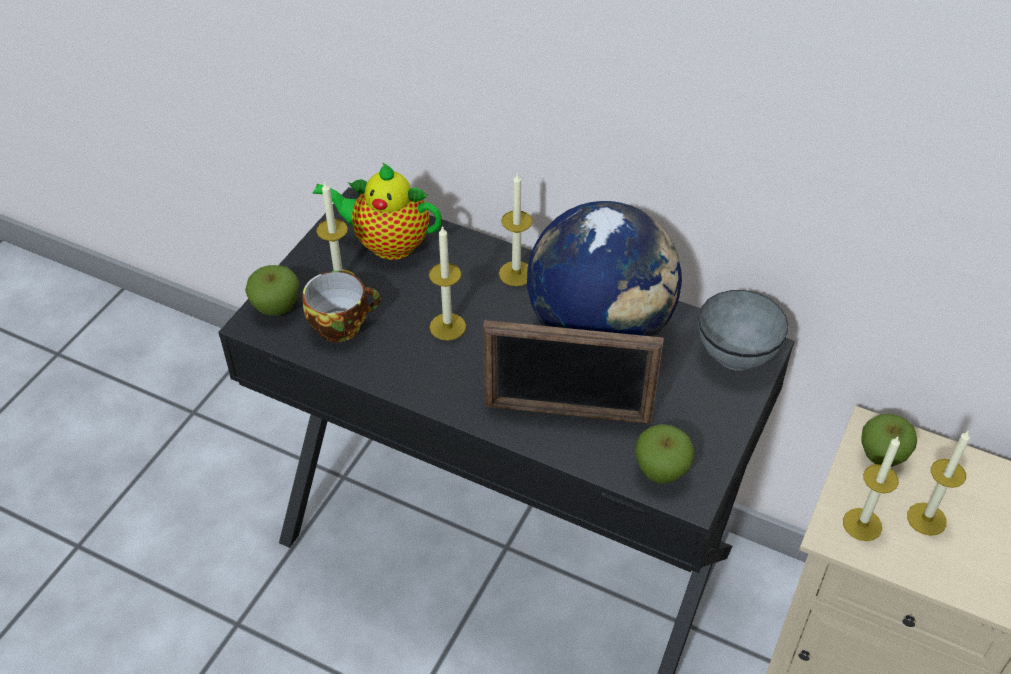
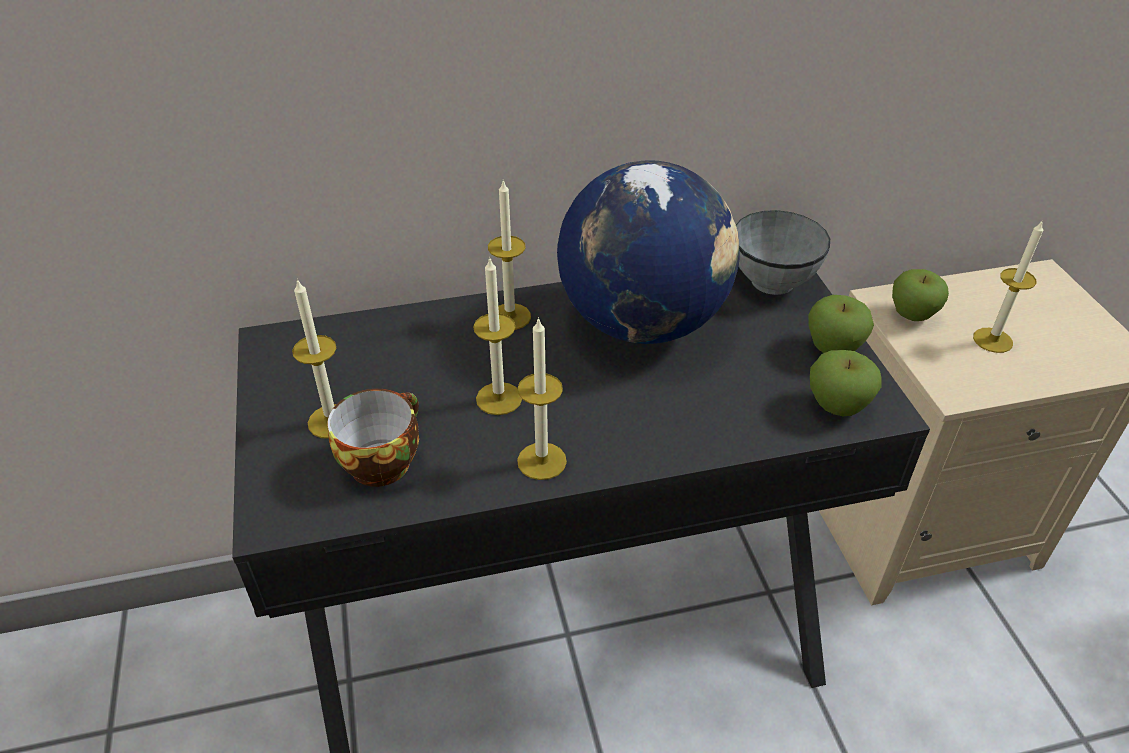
camera: 40 degrees left, 5 degrees down
(276, 308) = (283, 488): apple -> apple (833, 349)
(387, 244) = (345, 358): teapot -> none
(567, 413) = (702, 407): picture frame -> none
(862, 524) = (962, 371): candle -> candle (541, 461)

